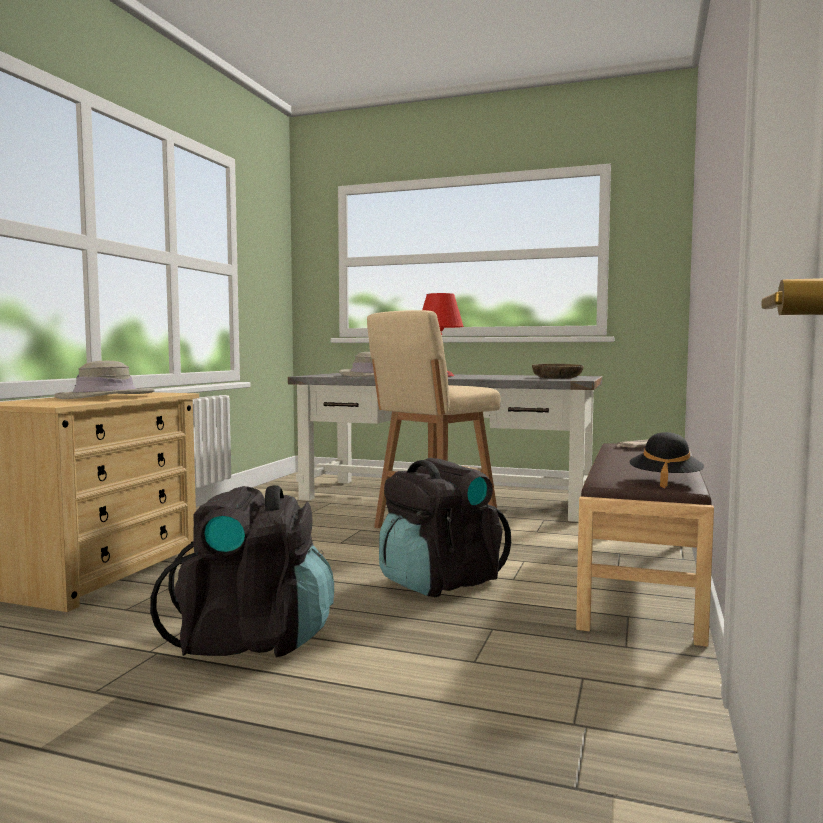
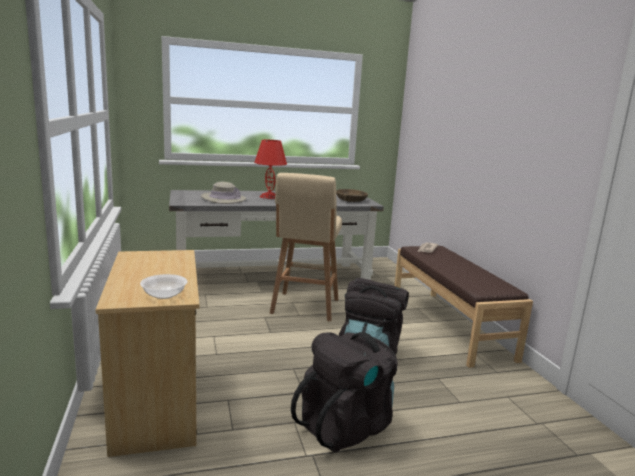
camera: 35 degrees left, 10 degrees up
(48, 403) = (164, 295): none -> bowl
(106, 396) = (154, 270): beige hat -> none
(665, 481) = (497, 285): black hat -> none

